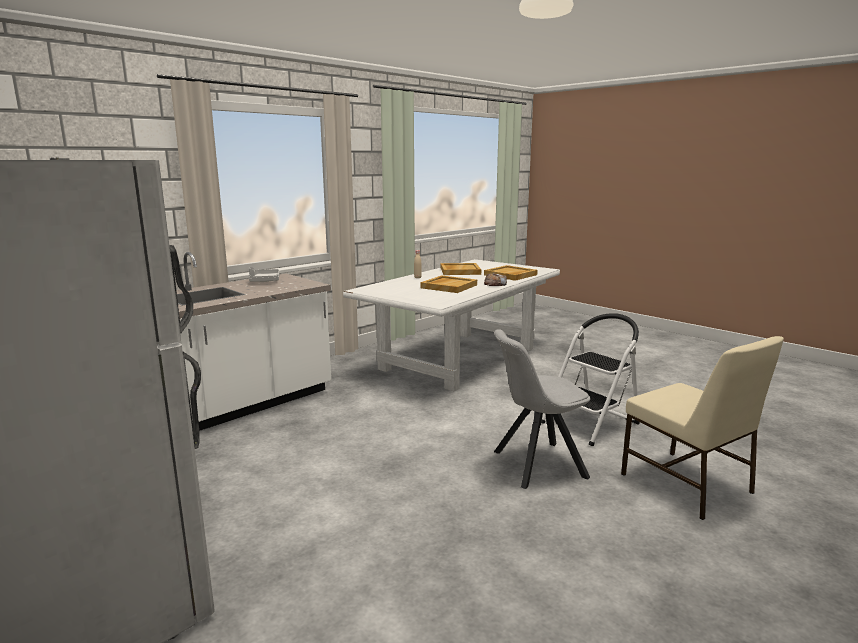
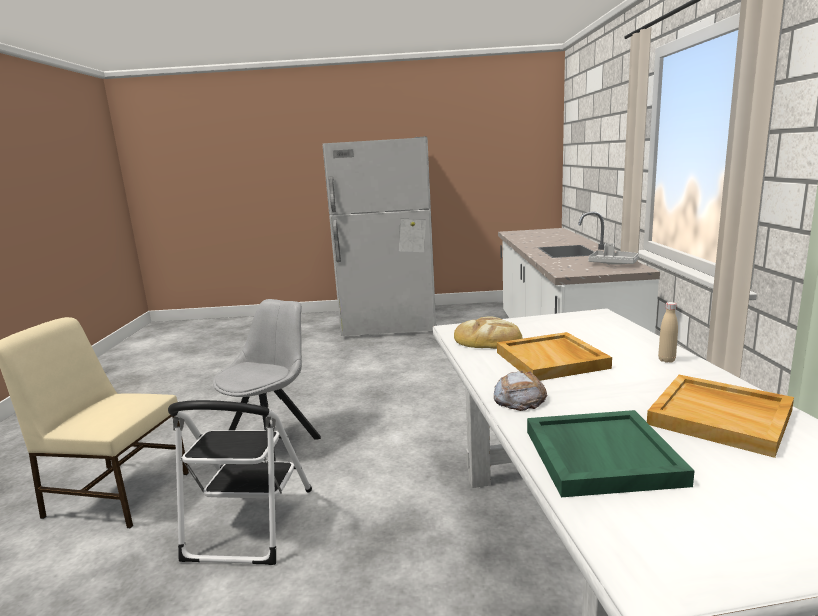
camera: 135 degrees right, 0 degrees up
(442, 297) = (487, 339): none -> bread
(510, 275) = (599, 456): beige tray -> green tray

